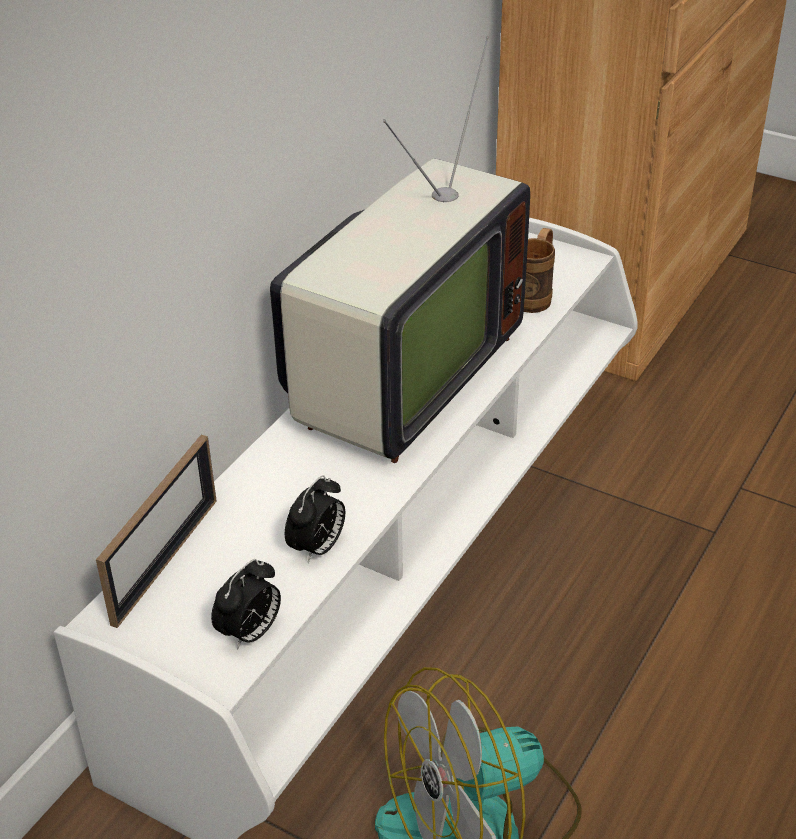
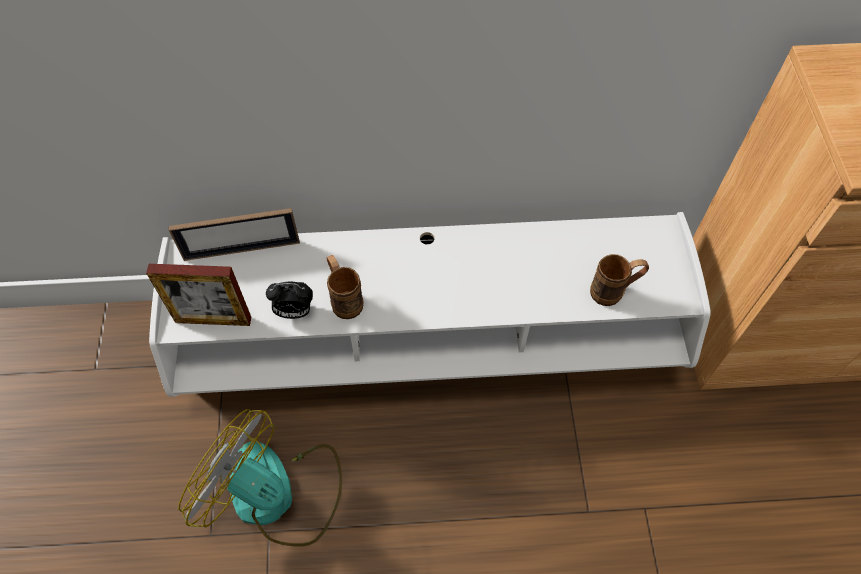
camera: 55 degrees right, 20 degrees up
(250, 633) = (213, 320): alarm clock -> picture frame
(344, 495) = (344, 299): none -> brown mug
(398, 380) = (465, 266): television -> none

